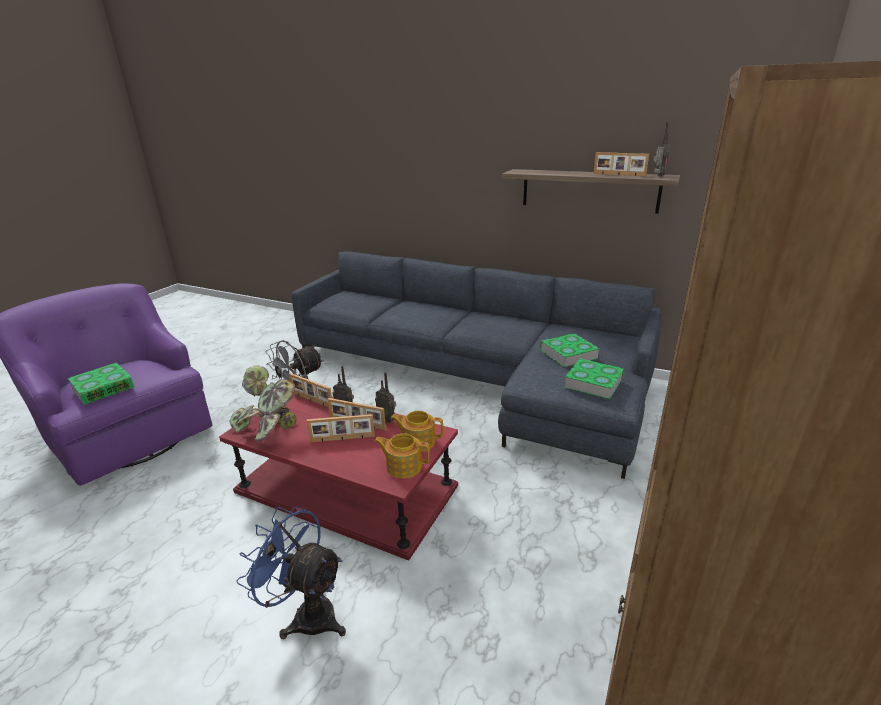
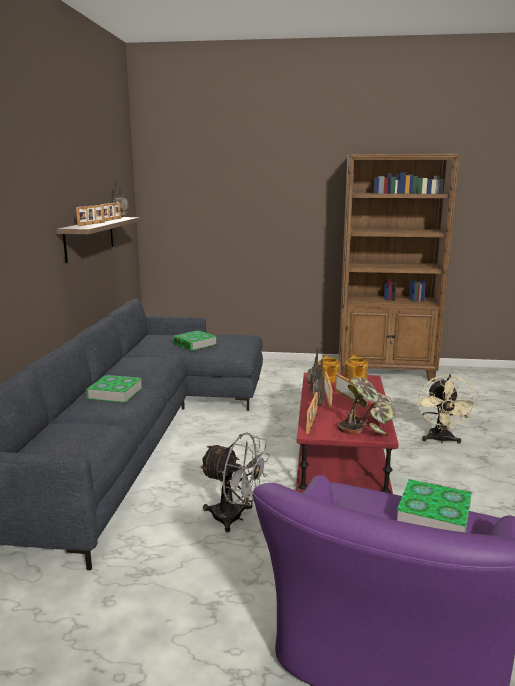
camera: 110 degrees left, 10 degrees down
(306, 614) = (440, 440): blue fan -> beige fan
(557, 172) = (92, 224): none -> picture frame
(593, 382) = (233, 338): book -> book (115, 393)

